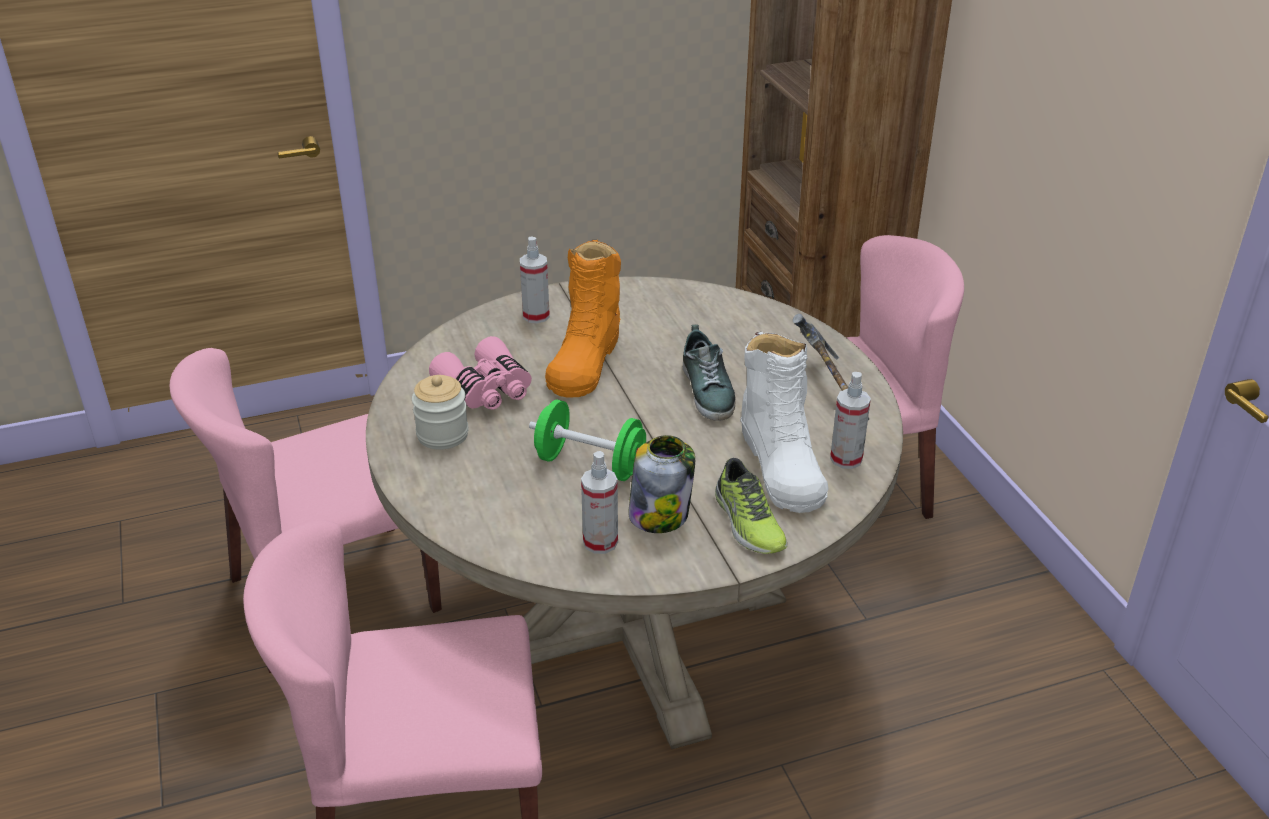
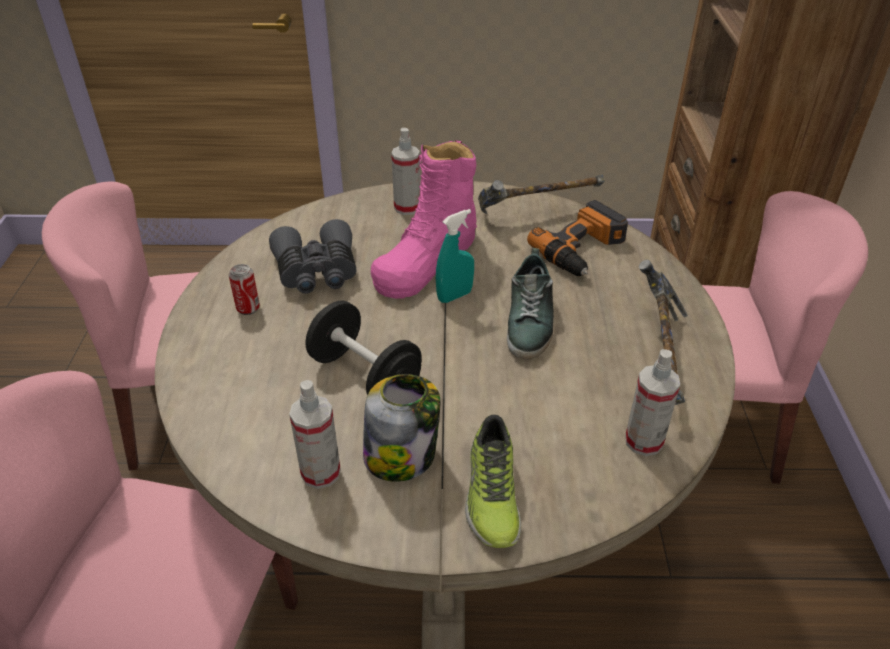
camera: 20 degrees right, 5 degrees up
(442, 435) = (248, 308): jar -> can
(486, 390) = (317, 271): pink binoculars -> grey binoculars
(585, 360) = (426, 261): orange boot -> pink boot
(590, 464) = (365, 376): green dumbbell -> black dumbbell
(629, 384) = (454, 296): none -> turquoise spray bottle
(663, 298) = (537, 214): none -> hammer
(722, 322) = (583, 250): none -> power drill
(781, 464) = (565, 429): white boot -> none

